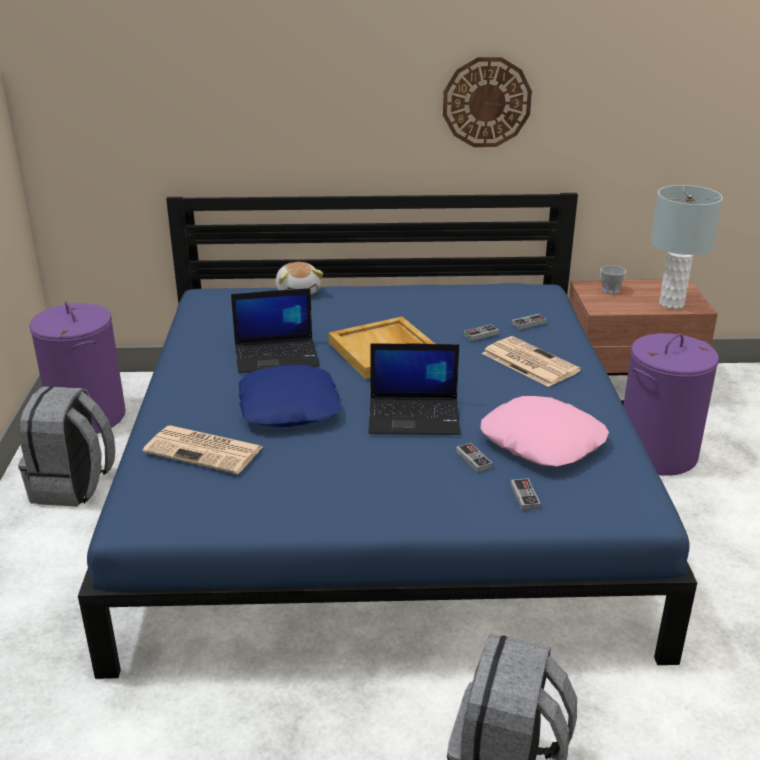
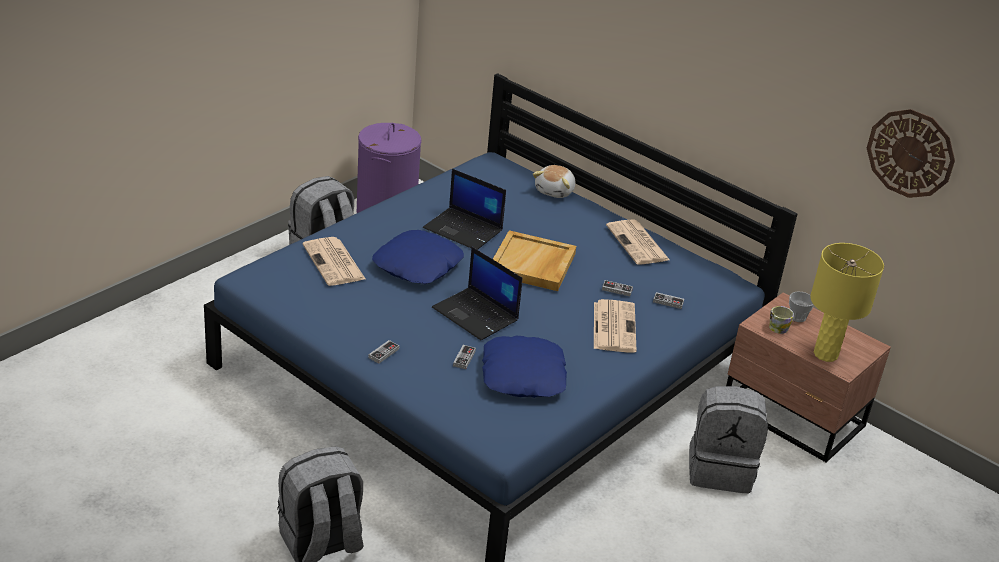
camera: 40 degrees right, 5 degrees up
(431, 296) = (638, 243): none -> newspaper
(486, 102) = (741, 100): wall clock -> wall clock (910, 153)
(524, 496) = (453, 394): game controller -> game controller (383, 353)
(543, 441) = (524, 375): pink pillow -> blue pillow
(612, 303) = (776, 326): none -> mug
(657, 453) = (720, 470): purple laundry basket -> grey backpack
(671, 304) = (825, 354): grey table lamp -> yellow table lamp

